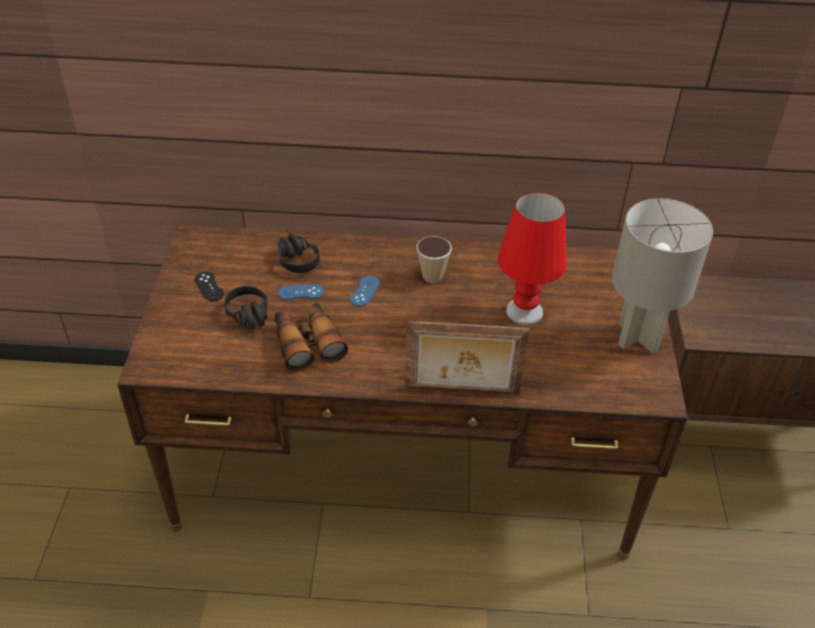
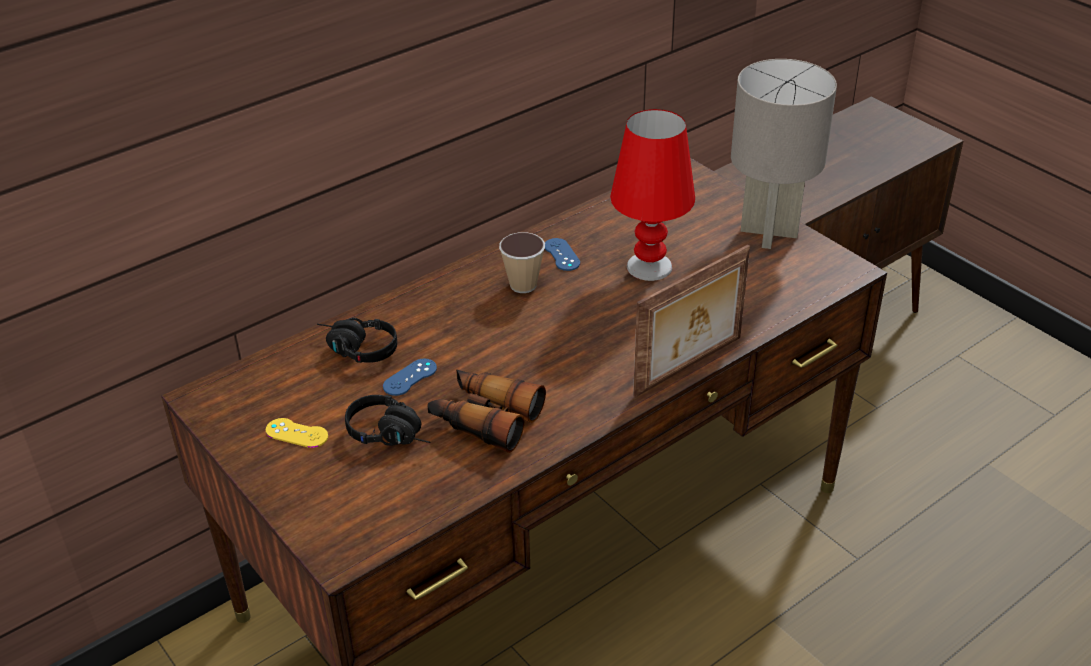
camera: 40 degrees left, 5 degrees down
(209, 287) = (296, 433): black game controller -> yellow game controller
(364, 291) = (475, 337): blue game controller -> blue game controller (561, 255)

